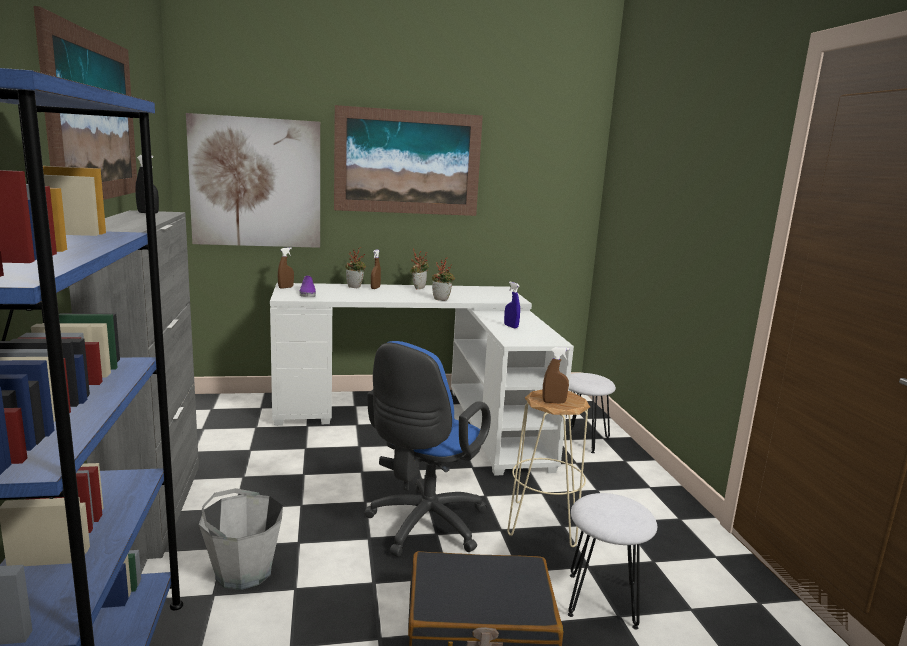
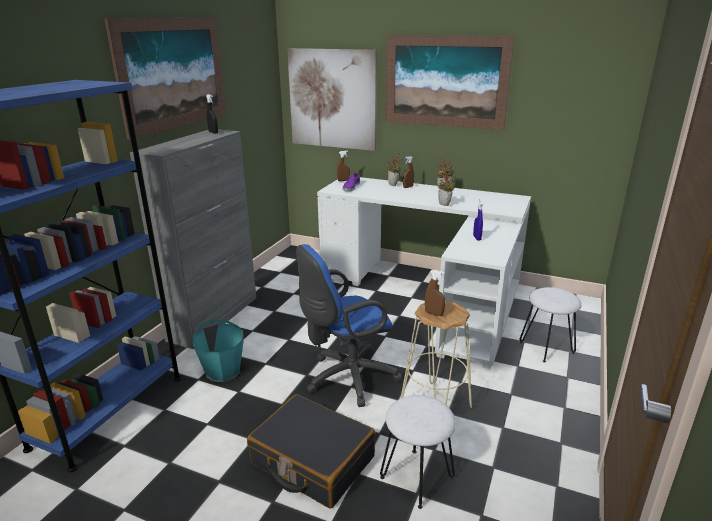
camera: 35 degrees right, 10 degrees up
(243, 571) = (223, 371): grey bucket -> turquoise bucket

